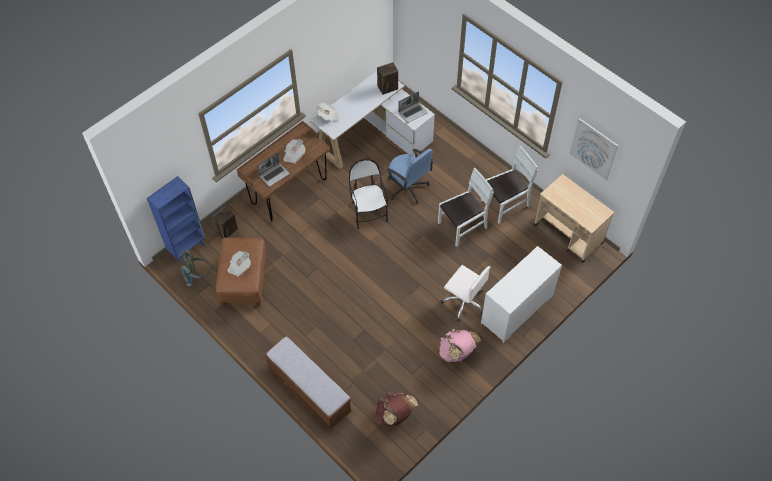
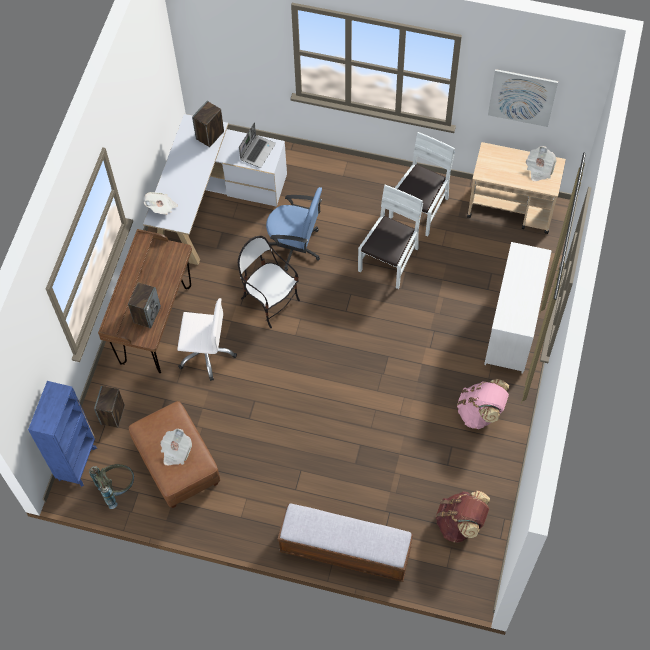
camera: 30 degrees left, 5 degrees up
(274, 174) = (147, 314): laptop -> speaker
(294, 155) = (154, 278): newspaper -> newspaper (539, 169)
(464, 302) = (450, 349): white office chair -> white office chair (206, 353)

